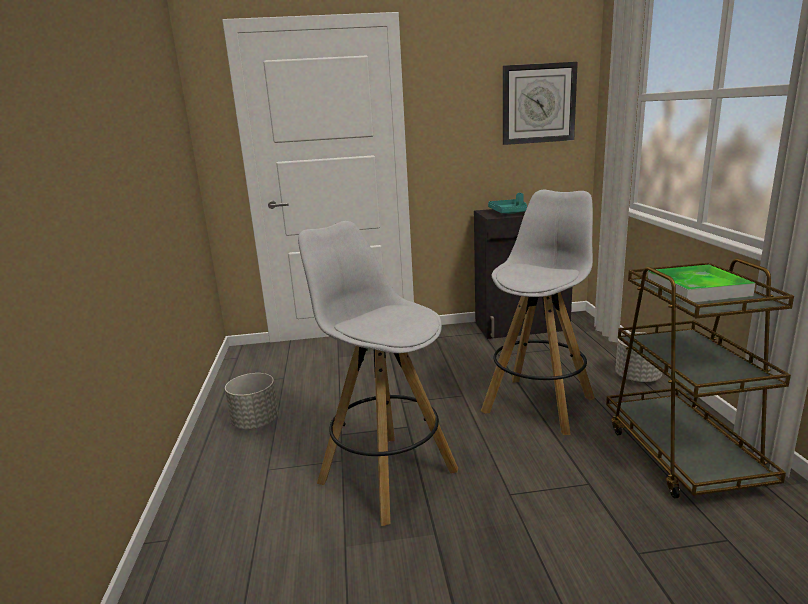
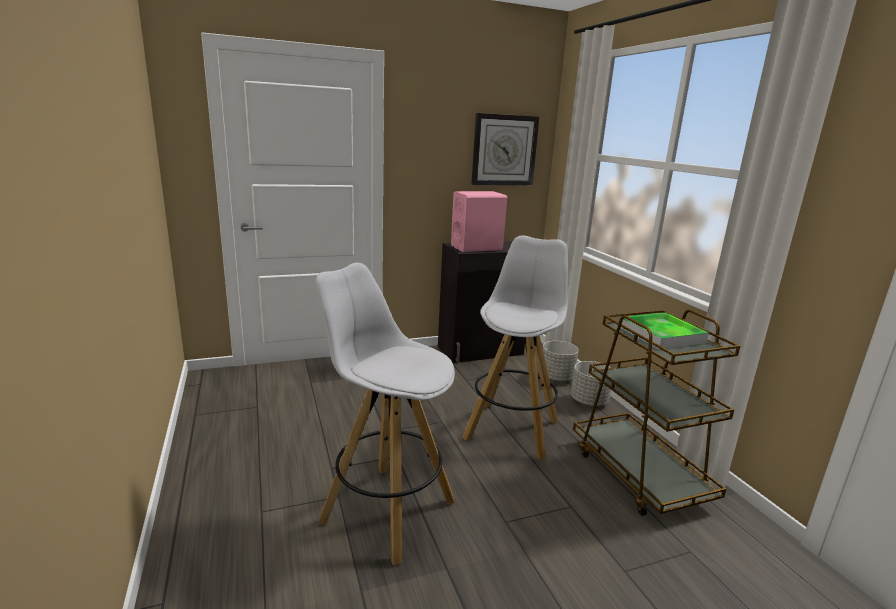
camera: 15 degrees left, 0 degrees up
(255, 423) = (237, 459): grey planter -> grey planter (557, 377)
(509, 212) = (476, 247): turquoise tray -> pink speaker

